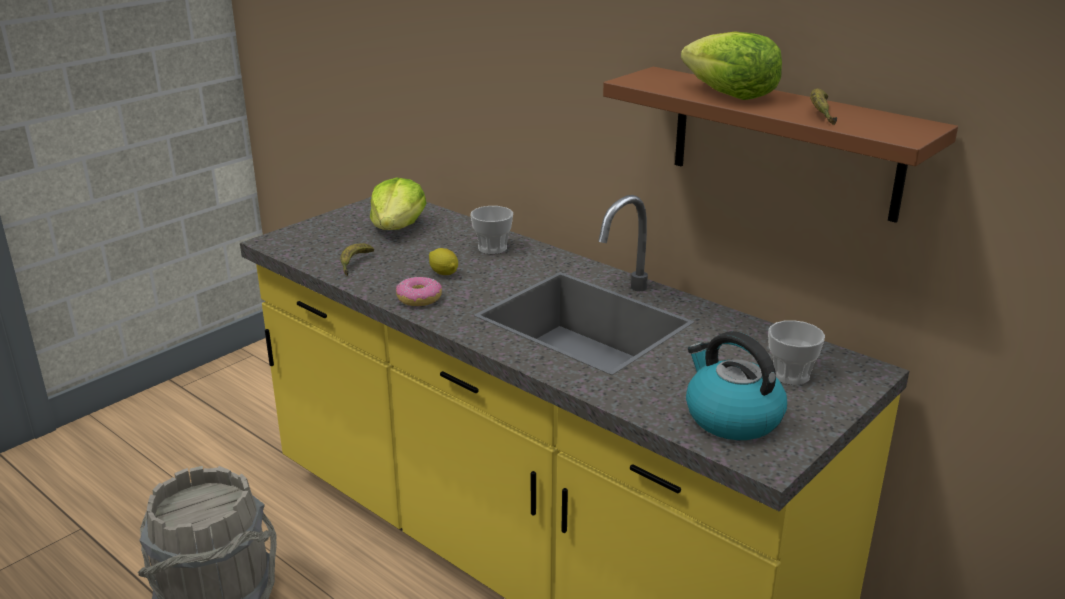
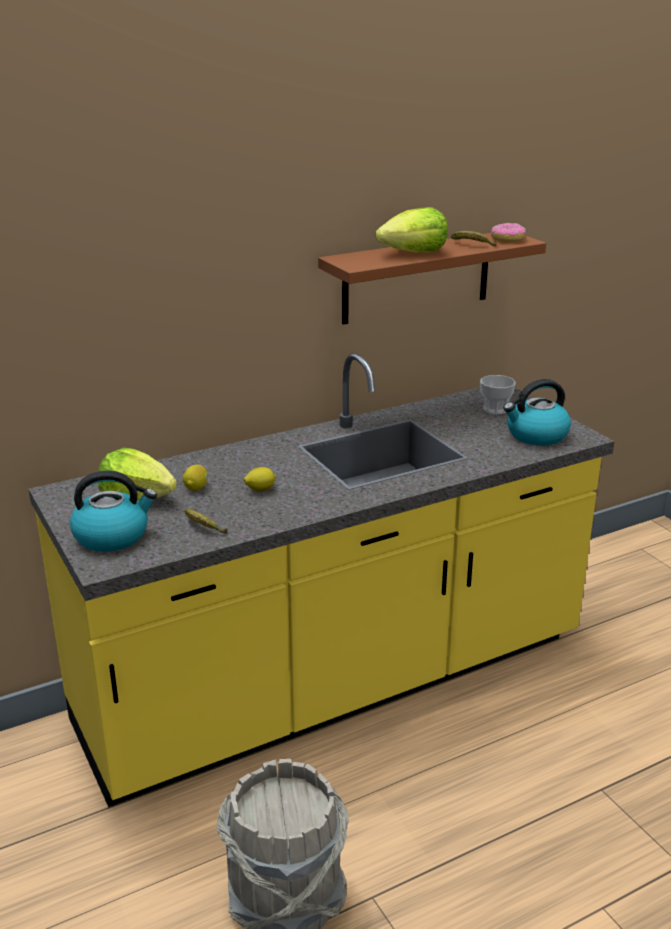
camera: 70 degrees left, 0 degrees up
(324, 234) = (112, 536): none -> kettle
(419, 299) = (302, 506): donut -> donut (507, 239)
(430, 246) = (196, 488): none -> lemon
(492, 248) = (227, 463): cup -> none

